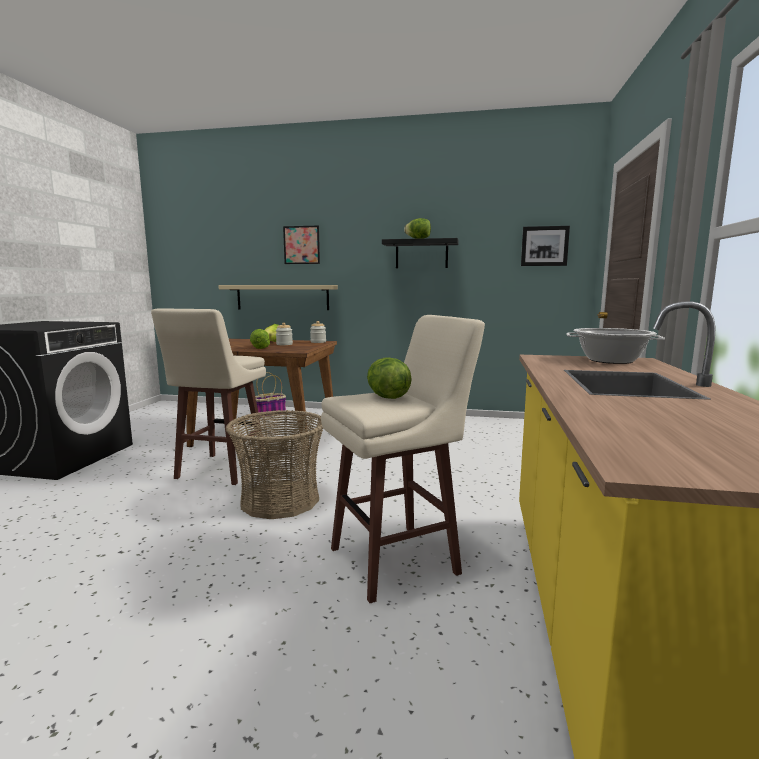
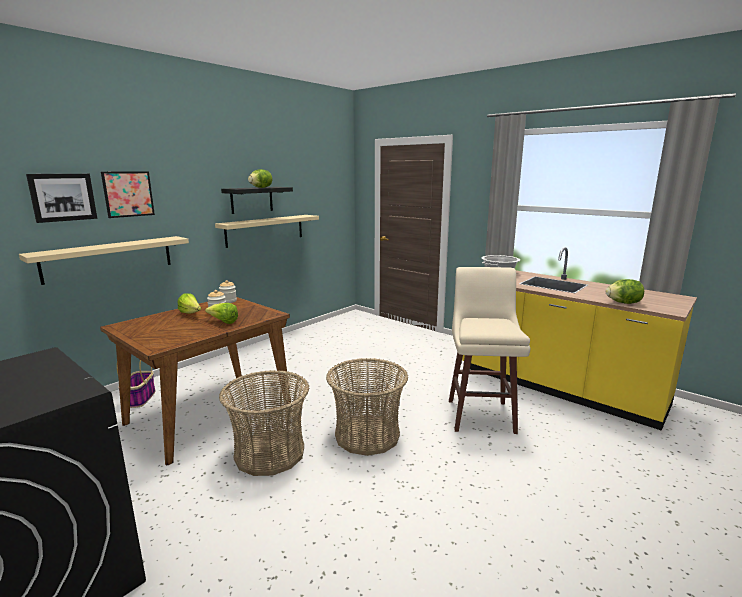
camera: 60 degrees left, 5 degrees up
(220, 470) = (269, 453): beige stool -> basket
(387, 397) = (484, 322): lettuce -> lettuce (623, 303)
(436, 289) = (265, 230): none -> beige shelf
(544, 246) = (329, 190): picture -> picture (63, 197)

